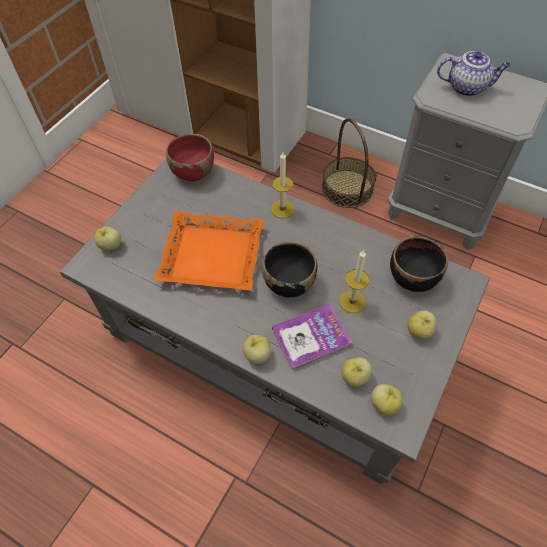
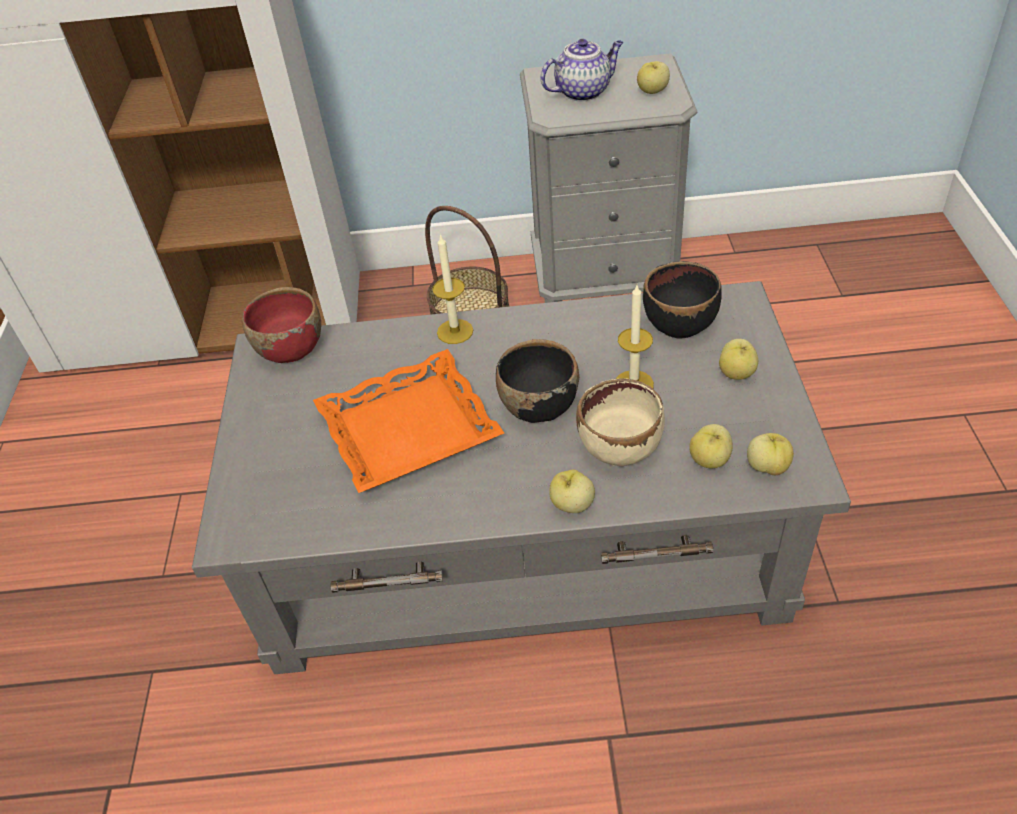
camera: 30 degrees left, 10 degrees down
(110, 246) = (246, 494): apple -> apple (652, 91)
(311, 337) = (620, 448): book -> beige bowl

